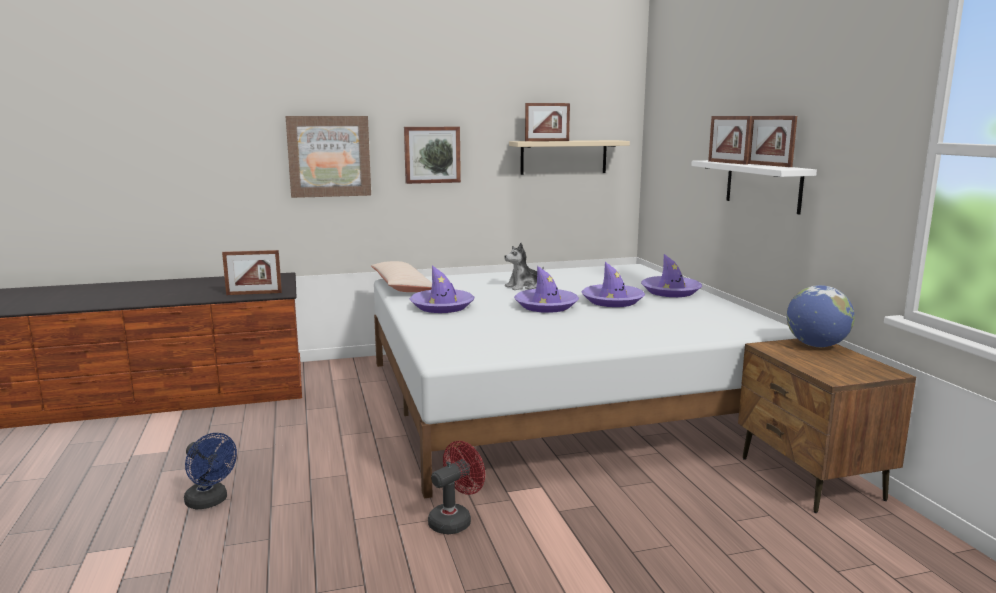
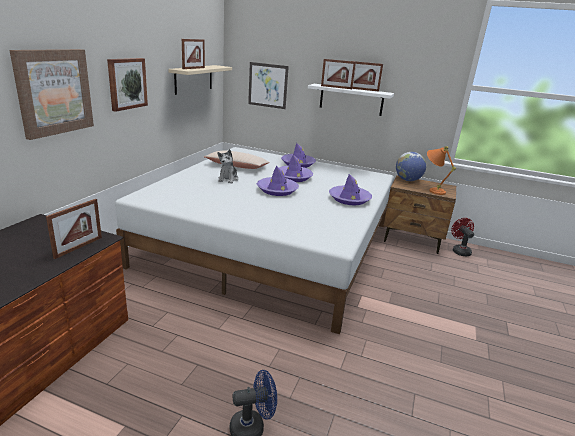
camera: 55 degrees left, 10 degrees up
(402, 287) = (159, 201): beige pillow -> beige pillow (237, 166)
(442, 307) = (231, 209): purple hat -> purple hat (349, 199)
(455, 520) = (372, 335): red fan -> red fan (459, 251)
(677, 167) = (268, 85): none -> picture
(823, 366) = (432, 190): none -> orange table lamp

